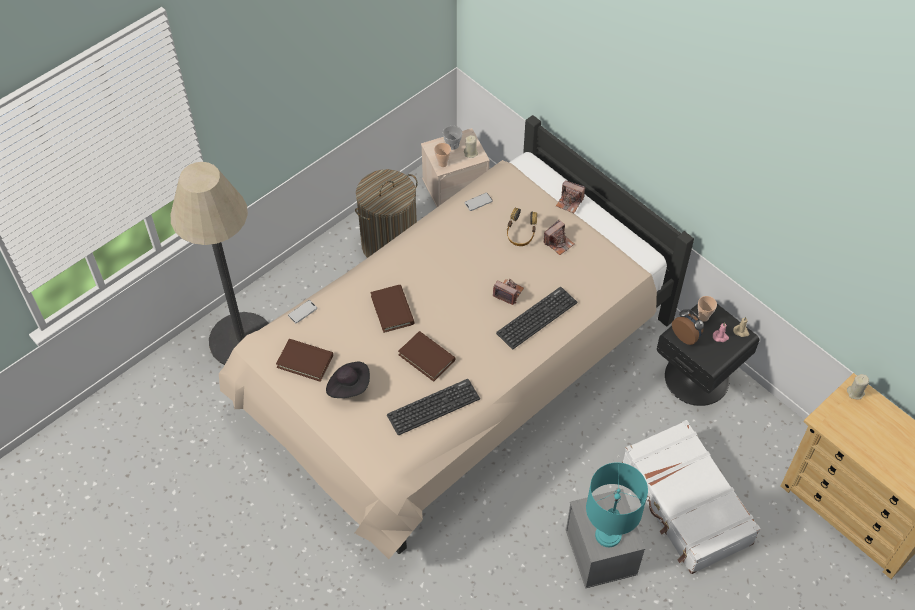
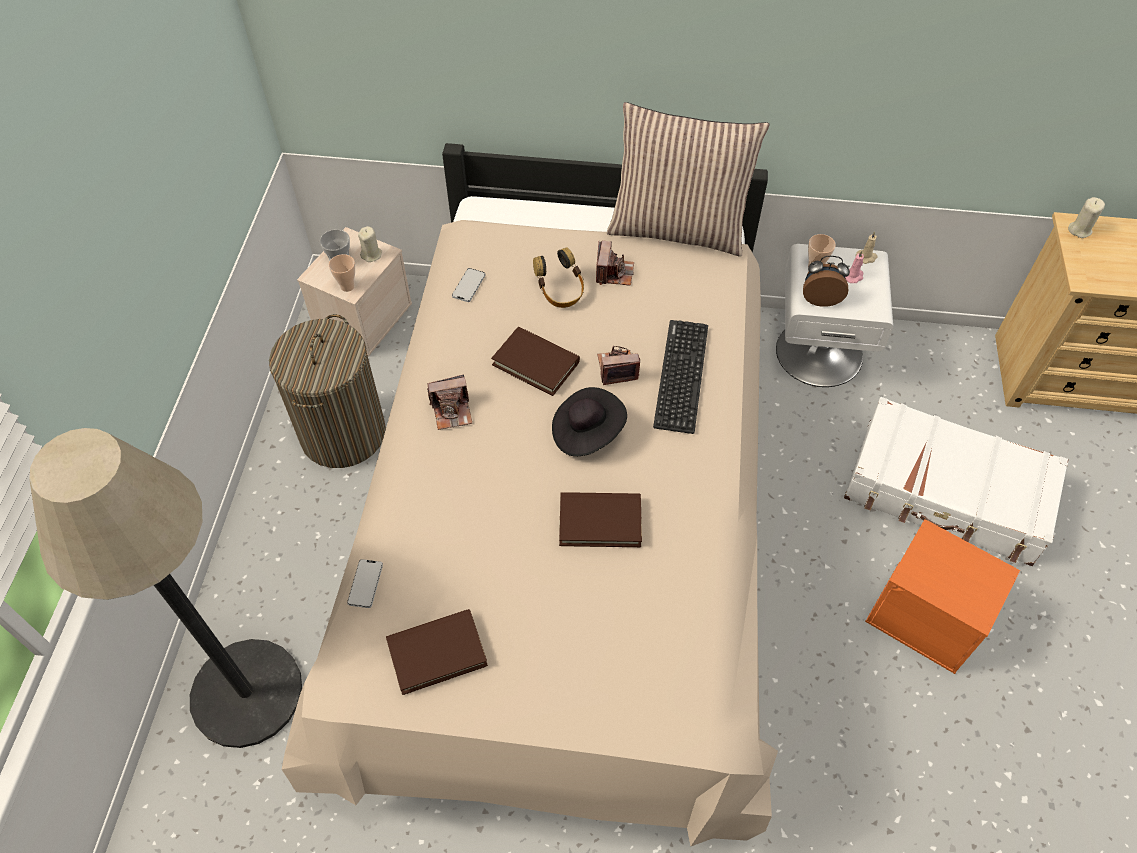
camera: 40 degrees left, 0 degrees up
(349, 386) = (535, 641): black hat -> black hat (586, 432)
(392, 310) = (492, 491): brown book -> brown book (536, 363)
(433, 407) = (675, 582): keyboard -> none
(569, 202) = (578, 220): camera -> camera (452, 411)
(602, 552) = (927, 616): grey storage box -> orange storage box
(608, 535) = (969, 587): turquoise table lamp -> none
(620, 241) = (678, 228): none -> pillow
(697, 377) = (819, 351): black nightstand -> white nightstand

